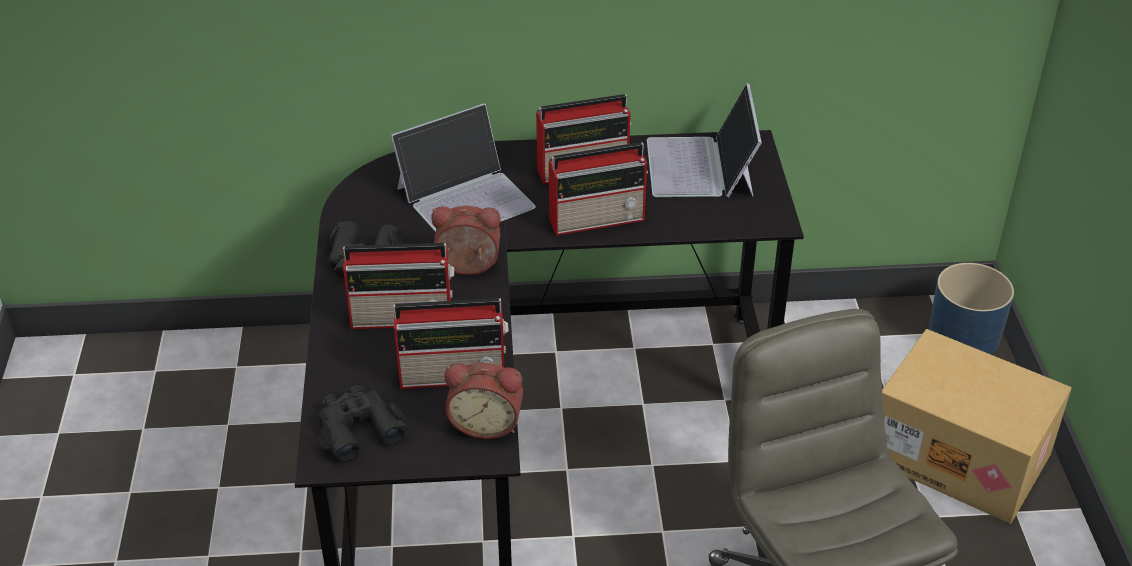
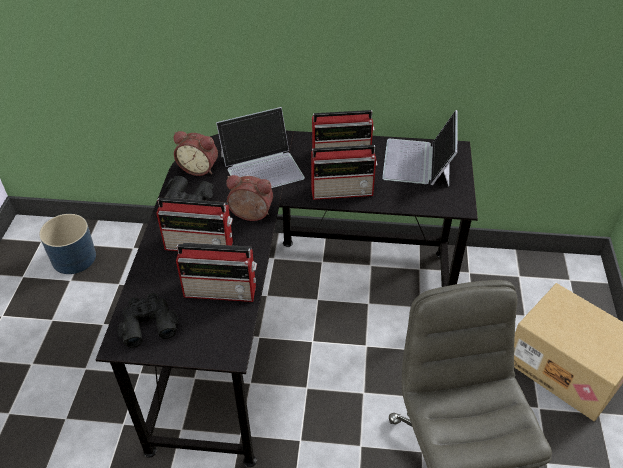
camera: 10 degrees right, 5 degrees up
(486, 423) = (232, 331): alarm clock -> alarm clock (199, 168)
(964, 336) = (582, 284): blue planter -> blue planter (74, 258)

